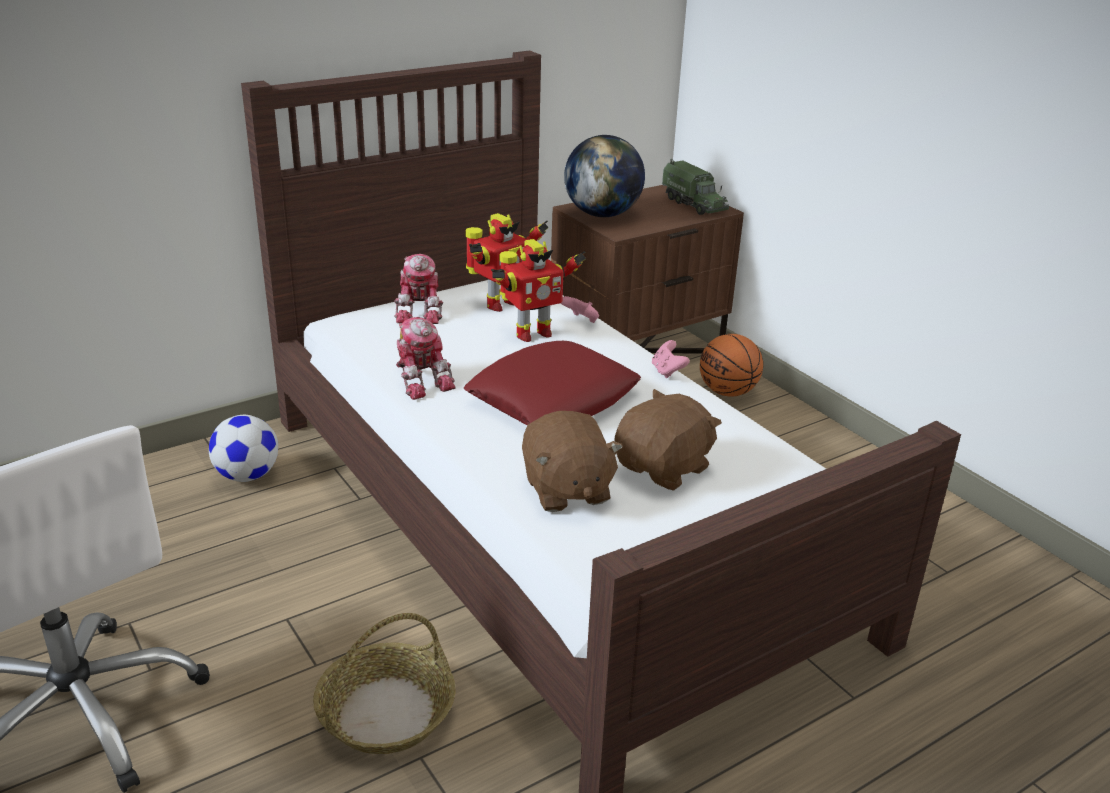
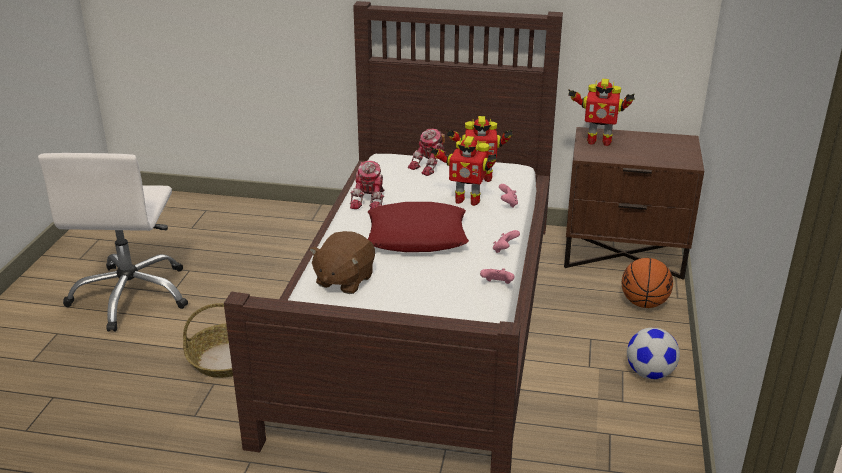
camera: 45 degrees right, 0 degrees up
(248, 475) = (314, 230): football -> football (650, 373)
(602, 214) = (598, 141): globe -> toy robot
(664, 468) = (408, 294): brown plush toy -> none
(694, 204) = (677, 154): toy truck -> none
(728, 411) = (497, 284): none -> pink game controller

